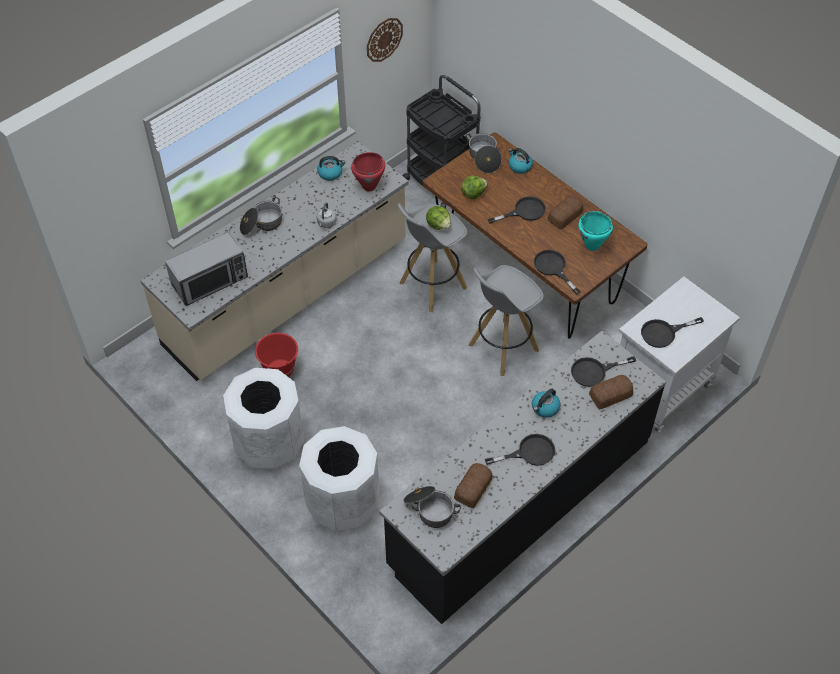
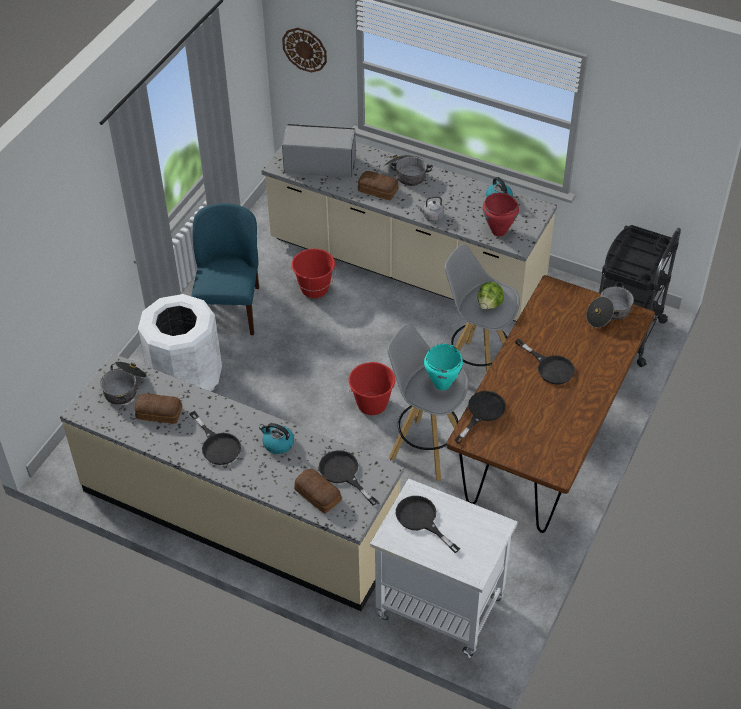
camera: 70 degrees right, 5 degrees down
(210, 281) = (320, 165): microwave -> microwave turned 150 degrees clockwise
(269, 444) = (230, 309): white trash can -> blue chair
(384, 39) = (638, 137): wall clock -> wall clock (305, 49)
(438, 369) = (372, 404): none -> red bucket
(473, 193) = (550, 319): lettuce -> none
(519, 166) = (615, 346): kettle -> none
(520, 502) = (239, 516): black counter -> beige counter
(566, 216) = (565, 405): bread -> bread (378, 191)
(592, 246) = (534, 438): turquoise cooking pot -> turquoise cooking pot (441, 384)

